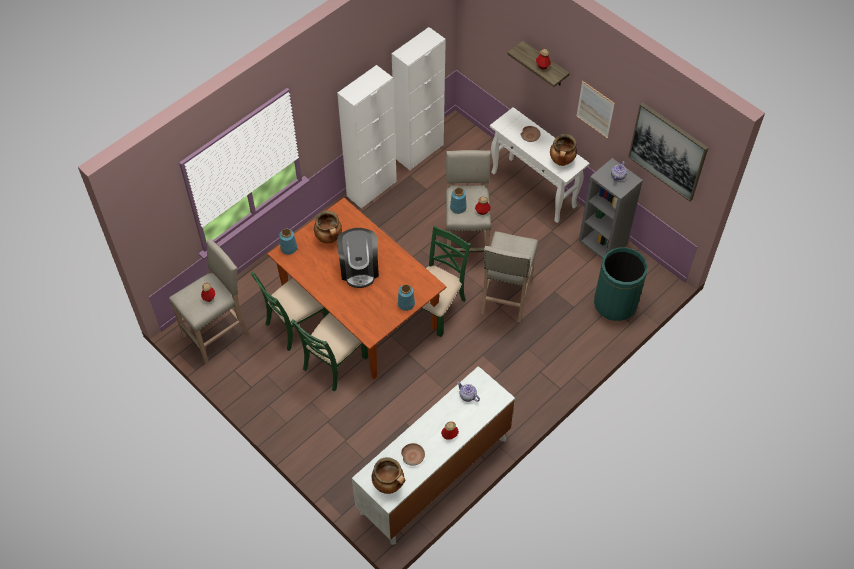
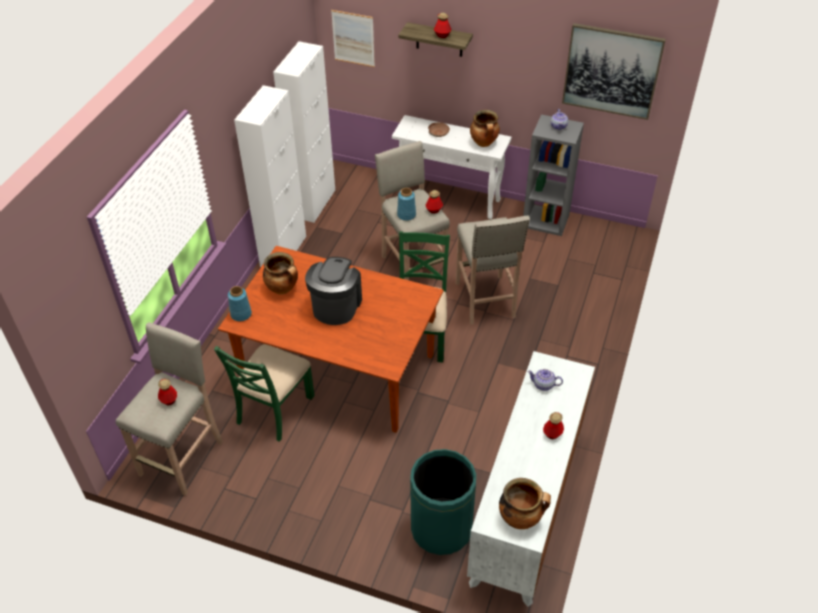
camera: 25 degrees left, 10 degrees down
(334, 362) = (341, 433): green chair -> none
(359, 268) = (336, 305): coffee machine -> coffee machine turned 135 degrees counterclockwise
(406, 304) = (411, 321): blue vase -> none
(413, 456) = (526, 474): brown bowl -> none
(595, 109) = (511, 65): picture -> picture (353, 38)
(615, 304) = (595, 268): green trash can -> green trash can (441, 529)

